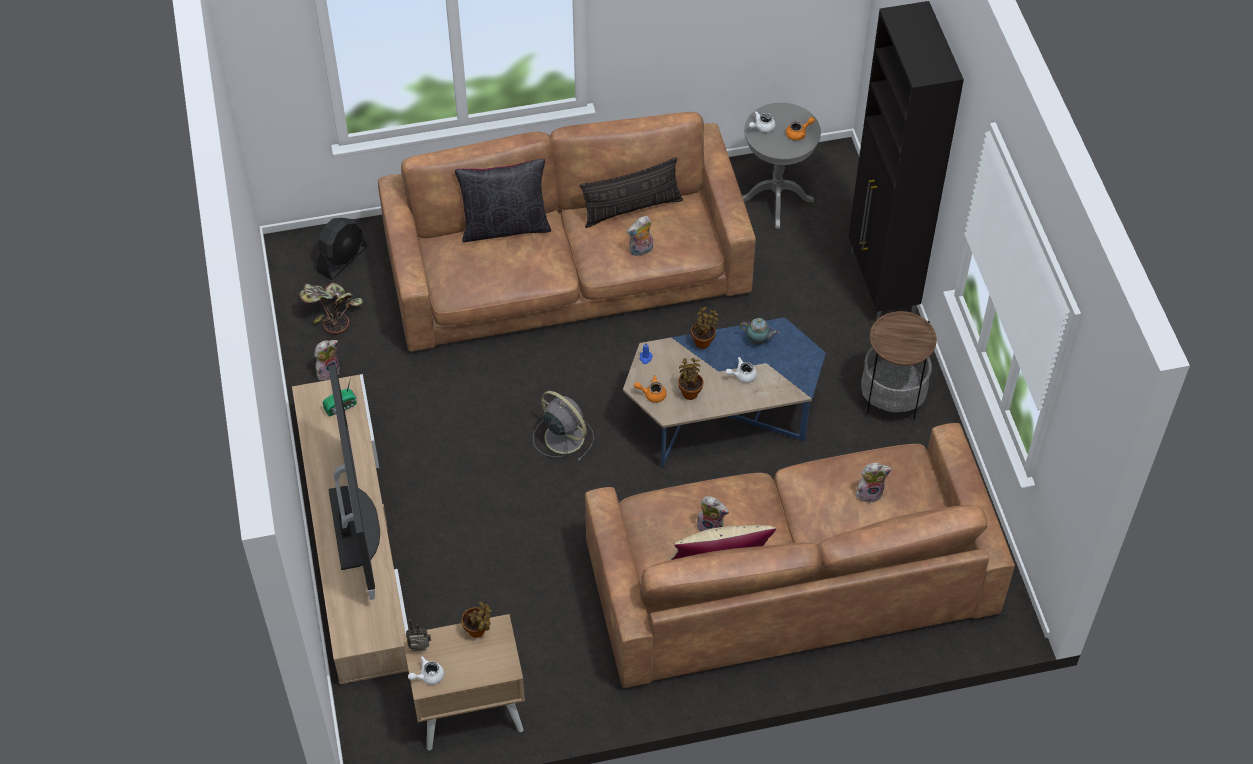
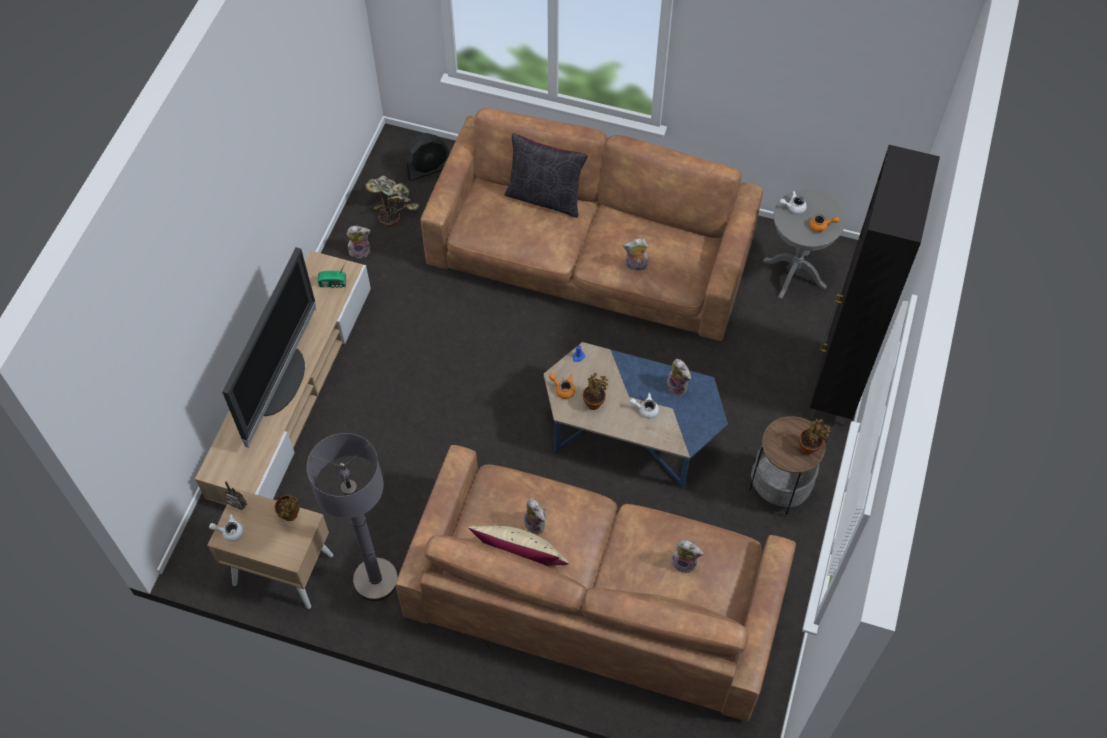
camera: 30 degrees right, 5 degrees up
(563, 436) = (496, 387): grey fan -> none
(570, 671) = (375, 580): none -> grey floor lamp
(632, 209) = (653, 228): pillow -> none
(703, 341) = (633, 365): potted plant -> potted plant (809, 447)
(758, 341) = (678, 386): teapot -> plush toy

